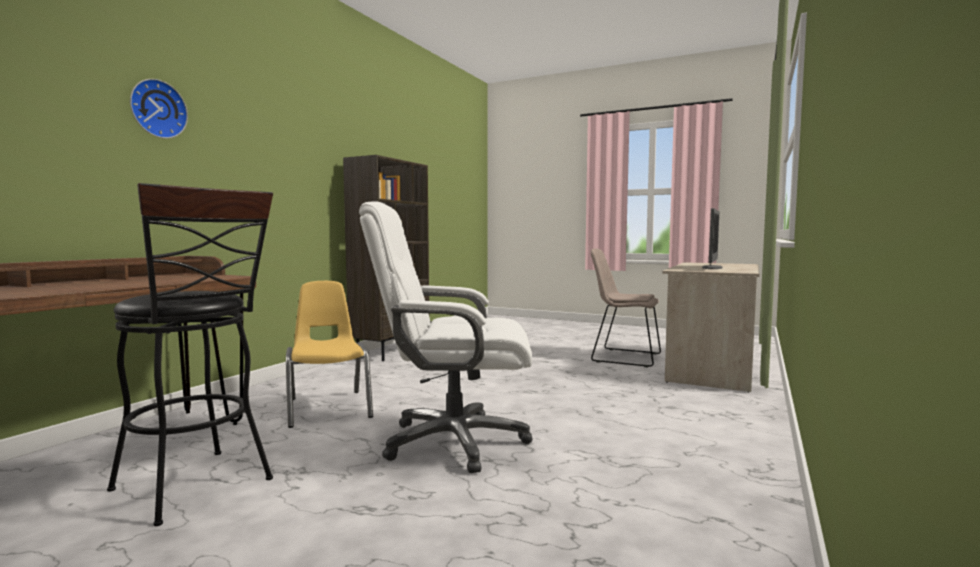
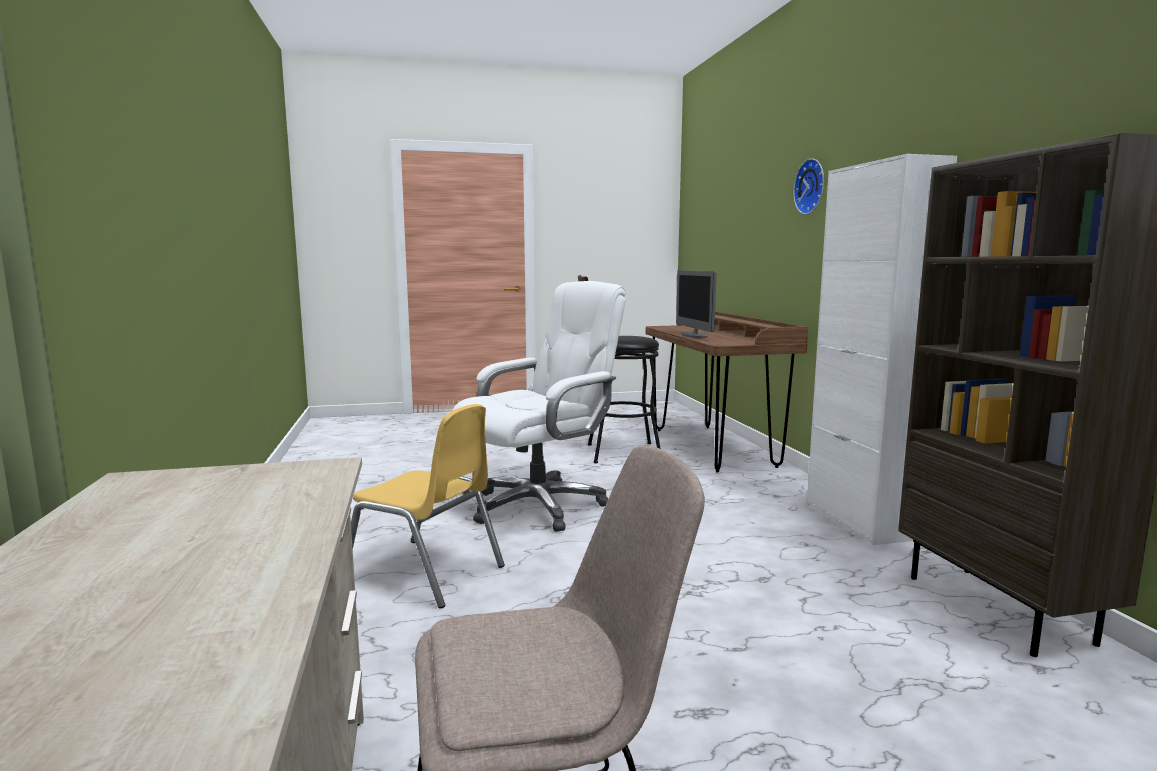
camera: 140 degrees right, 5 degrees up
(311, 376) = (859, 520): none -> white cabinet
(328, 408) = (706, 498): yellow chair -> yellow chair (425, 573)
(712, 268) = (187, 528): monitor -> monitor (694, 335)

